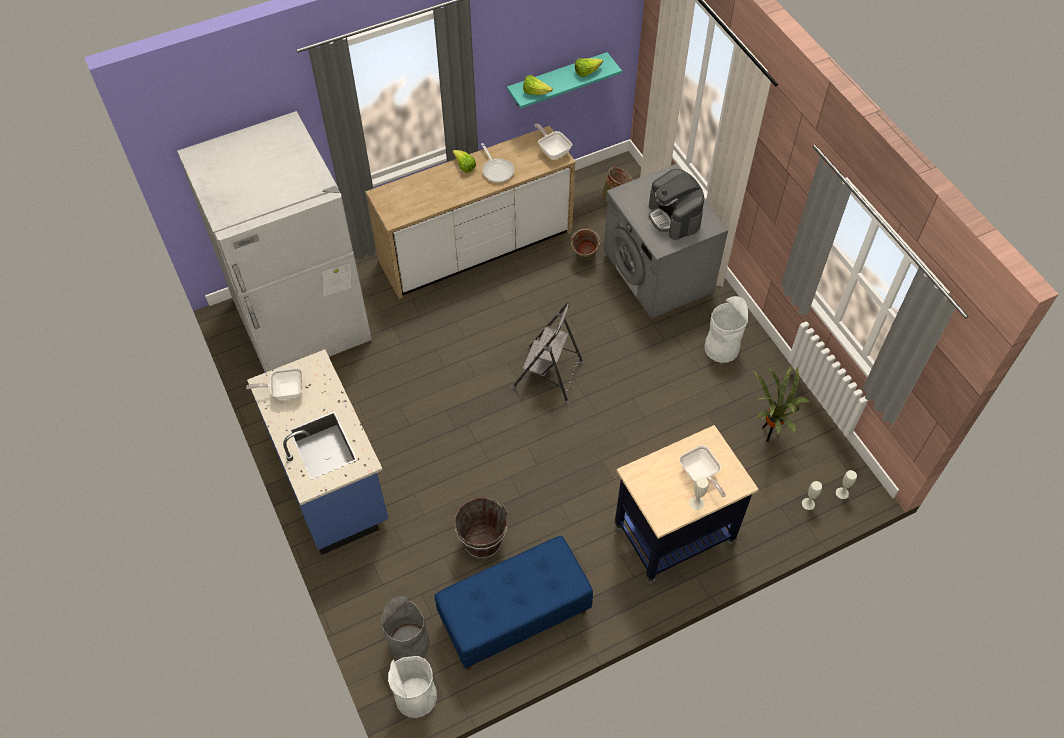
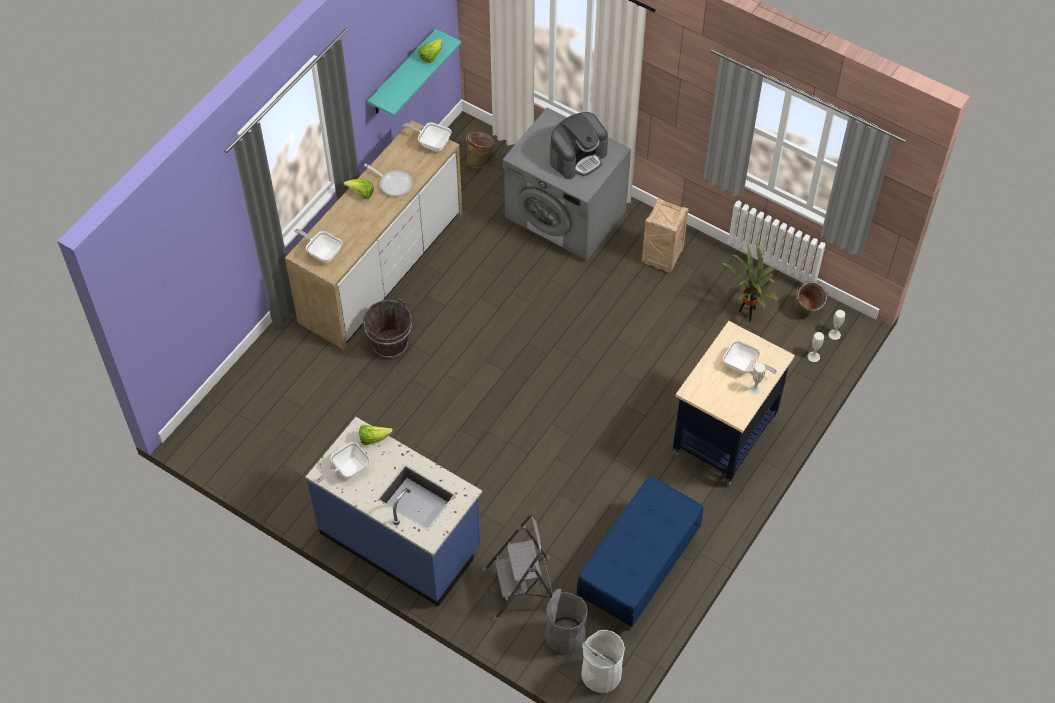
camera: 30 degrees left, 0 degrees up
(302, 319) = (265, 412): white fridge -> none
(398, 200) = (322, 252): none -> frying pan
(482, 541) = (570, 522): brown bucket -> brown bucket (390, 344)
(535, 92) = (398, 95): lettuce -> lettuce (373, 438)
(550, 376) = (531, 353): grey step ladder -> grey step ladder (524, 588)
(584, 258) = (490, 232): green bucket -> green bucket (806, 311)
(674, 217) = (578, 157): coffee machine -> coffee machine turned 75 degrees counterclockwise
(721, 348) = (663, 258): white trash can -> crate

